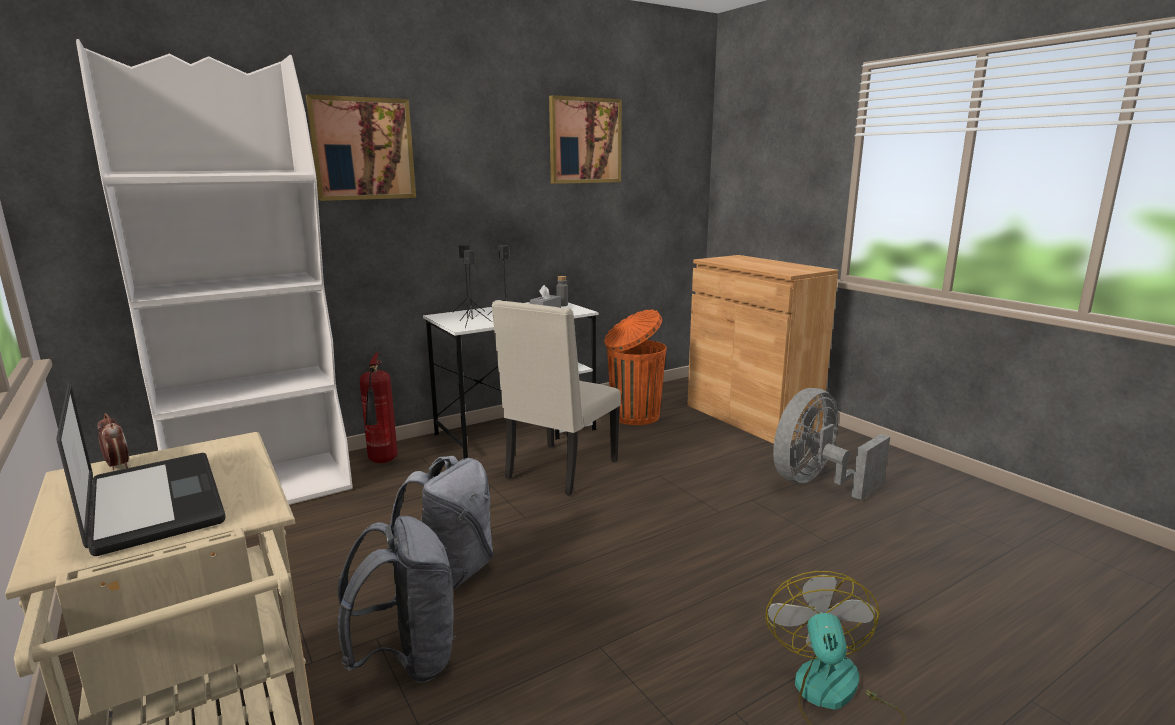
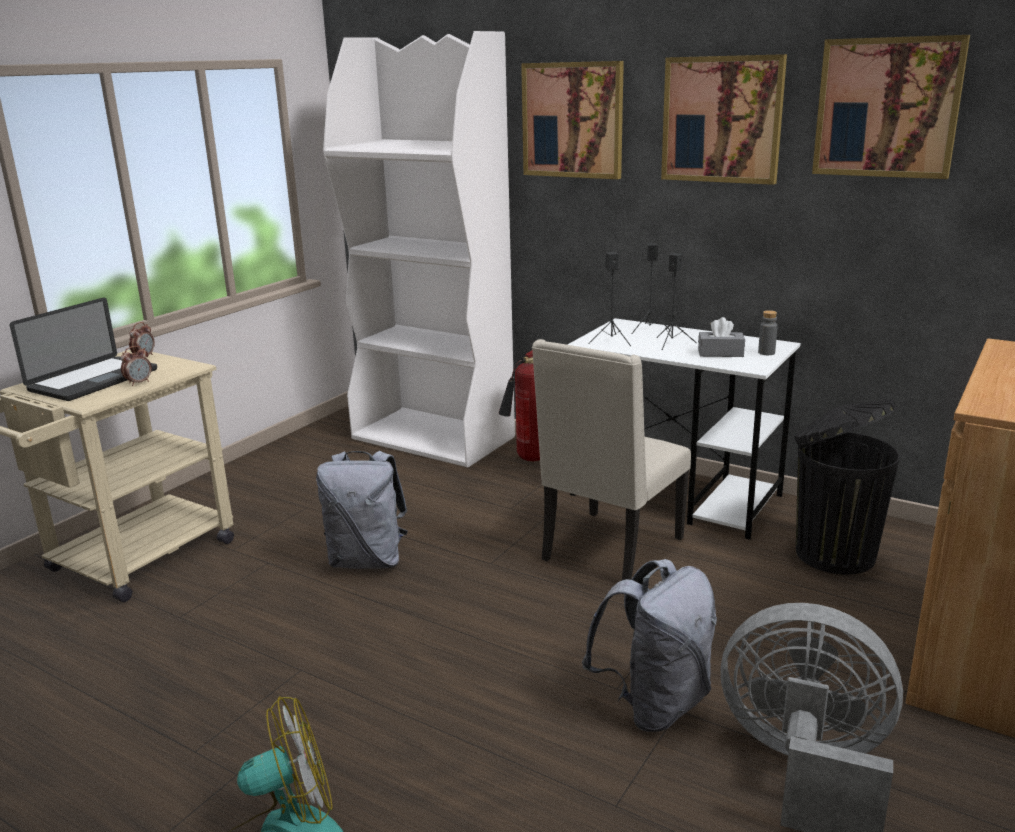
camera: 65 degrees right, 5 degrees up
(239, 473) = (139, 383): none -> alarm clock
(407, 659) = (248, 584): grey backpack -> grey backpack (654, 704)
(489, 148) = (722, 119): none -> picture
(559, 470) = (609, 550): beige chair -> beige chair turned 60 degrees counterclockwise
(633, 416) = (832, 553): orange trash can -> black trash can

